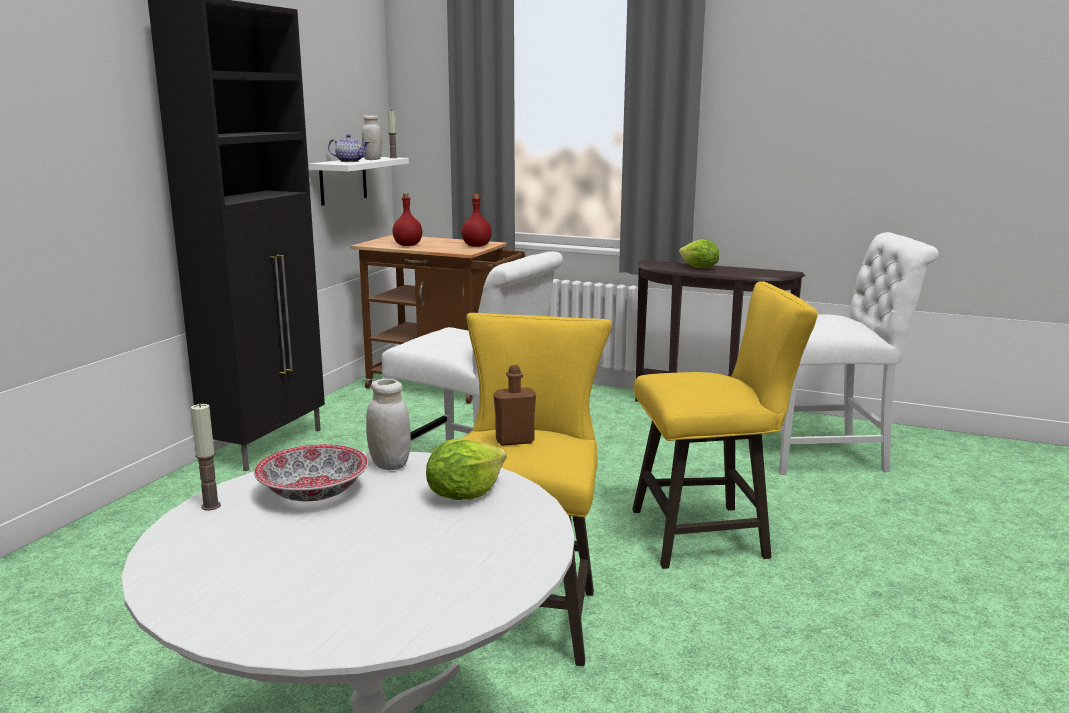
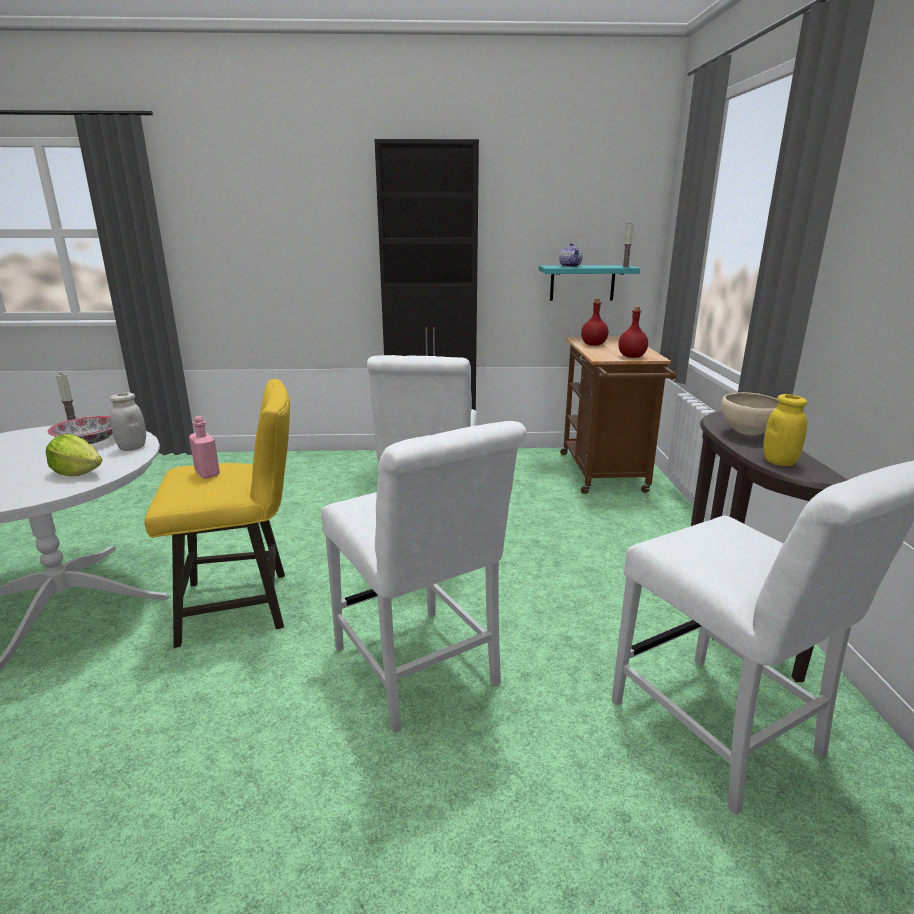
camera: 65 degrees right, 5 degrees up
(343, 180) = (582, 283): white shelf -> turquoise shelf
(373, 159) = (597, 266): white jar -> none
(515, 441) = (207, 473): brown bottle -> pink bottle
(699, 268) = (747, 434): lettuce -> beige bowl
(710, 534) = (419, 671): yellow stool -> white chair
(755, 273) = (779, 462): none -> yellow jar

